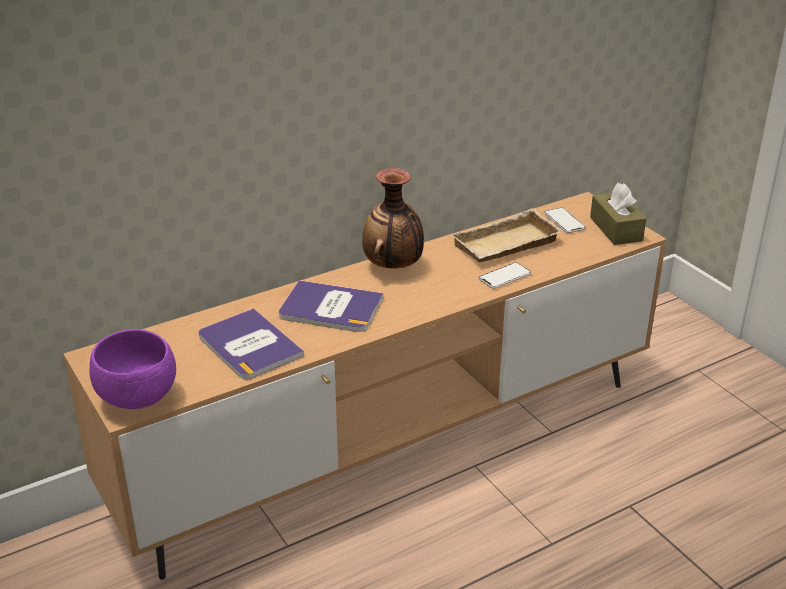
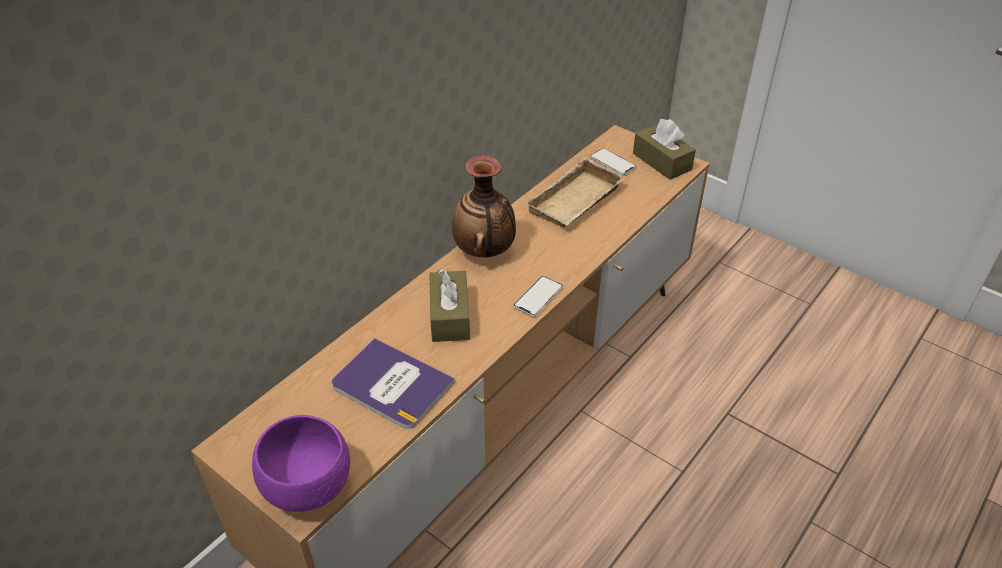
camera: 20 degrees left, 10 degrees up
(330, 308) = (450, 316): book -> brown tissue box
(505, 276) = (594, 238): phone -> phone (538, 297)

